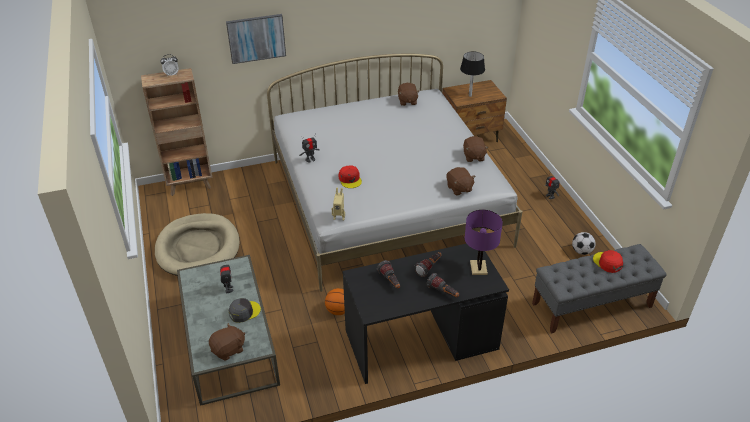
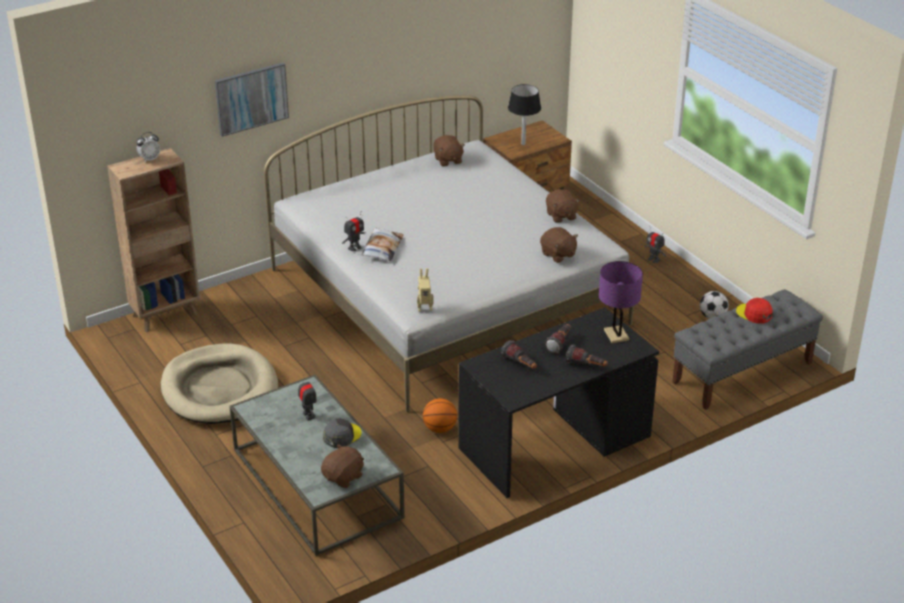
camera: 15 degrees left, 5 degrees down
(329, 163) = (382, 248): none -> pillow
(350, 179) = (418, 263): red cap -> none

